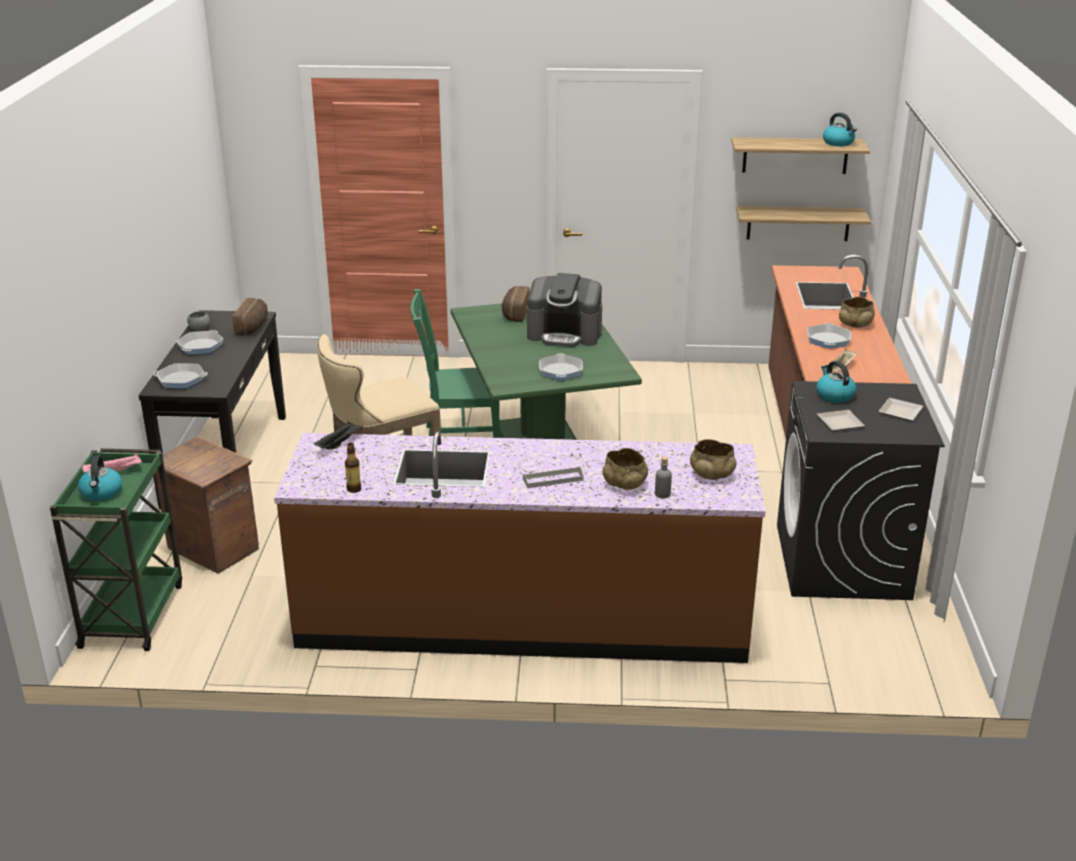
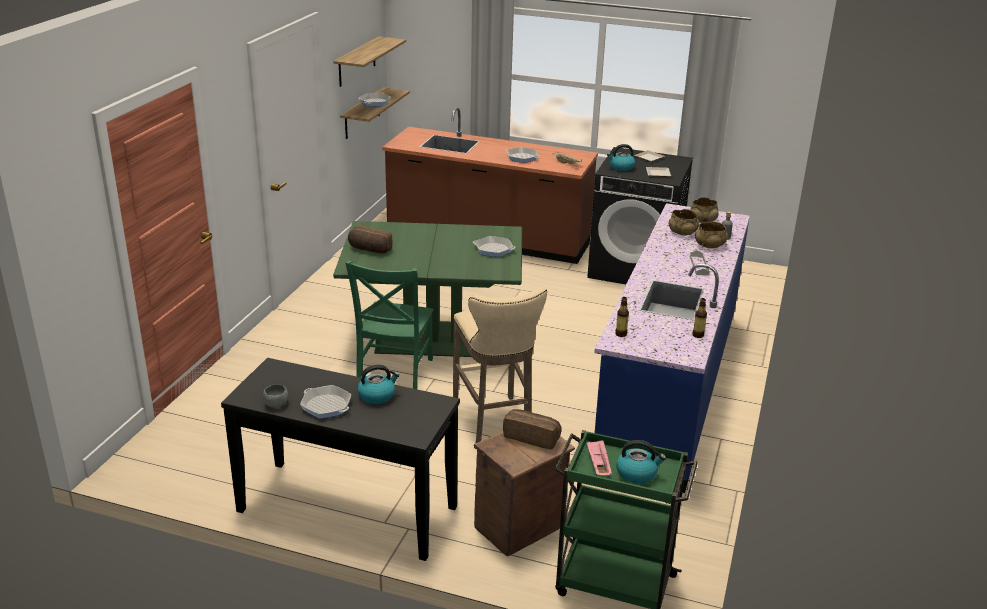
camera: 75 degrees left, 0 degrees up
(181, 380) = (404, 421): frying pan -> frying pan (374, 102)
(253, 327) = (299, 372): bread -> bread (532, 437)
(339, 443) = (621, 334): black tray -> bottle
(522, 618) = (667, 386): brown counter -> blue counter
(565, 334) = (426, 238): coffee machine -> none
(838, 143) = (381, 42): kettle -> kettle (377, 395)
(855, 324) = (503, 146): beige bowl -> beige bowl (682, 232)

